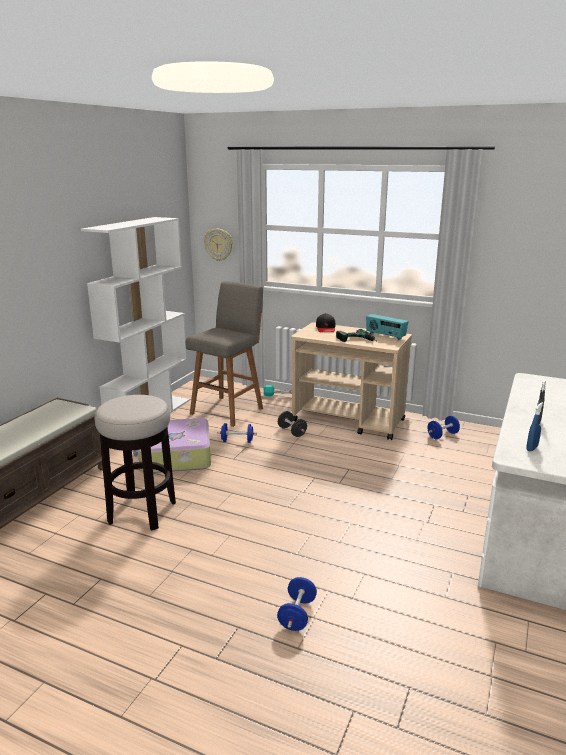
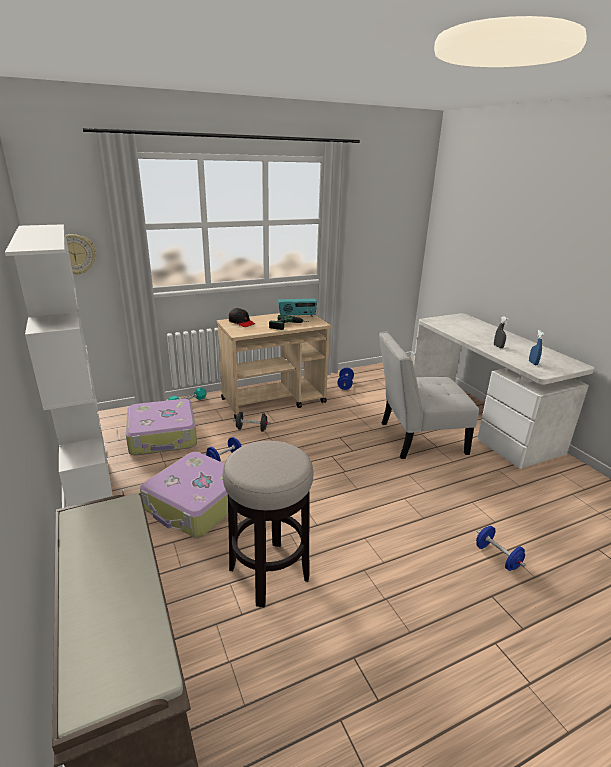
camera: 50 degrees left, 5 degrees up
(228, 410) = (163, 436): grey stool -> suitcase
(421, 506) = (417, 438): none -> white chair

